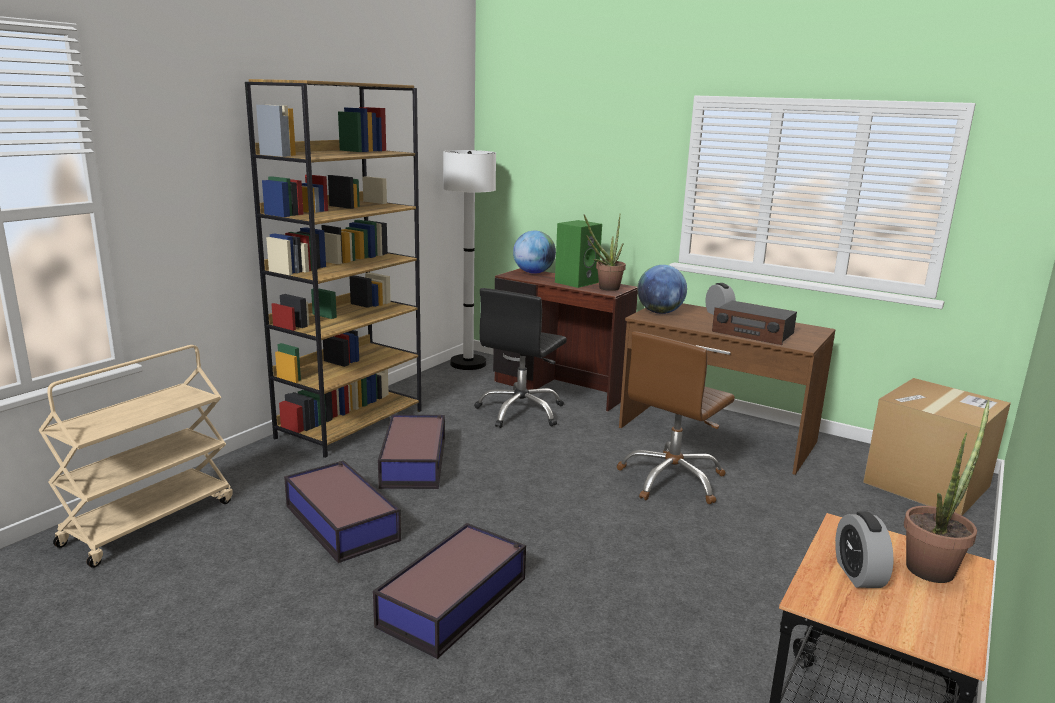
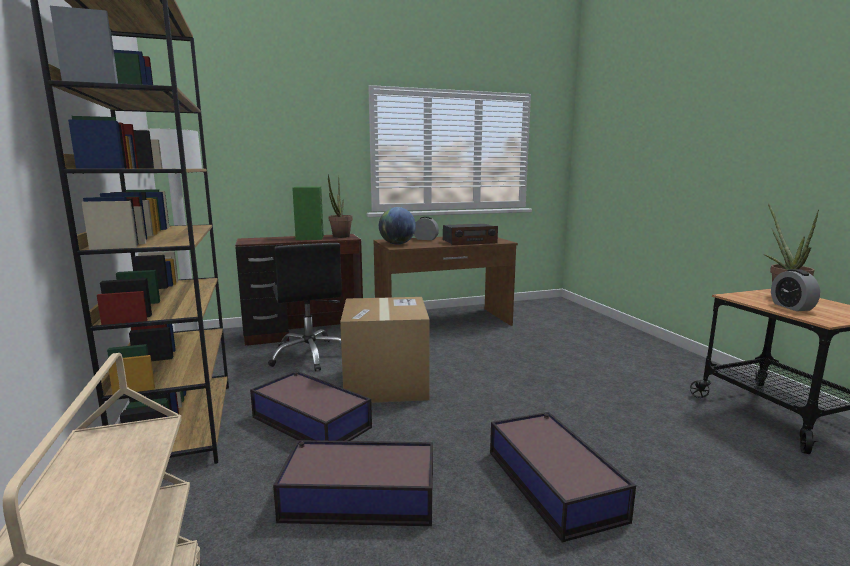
camera: 50 degrees left, 5 degrees down
(533, 273) = (259, 239): globe -> none
(672, 480) = (477, 351): brown office chair -> none
(858, 574) = (791, 307): alarm clock -> alarm clock turned 45 degrees clockwise
(926, 484) = (555, 309): cardboard box -> cardboard box (386, 383)

